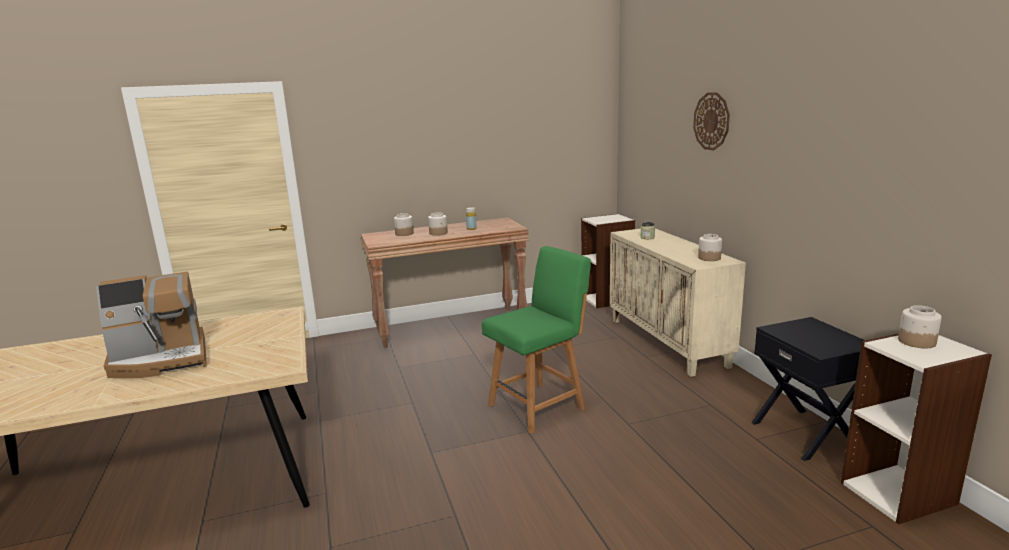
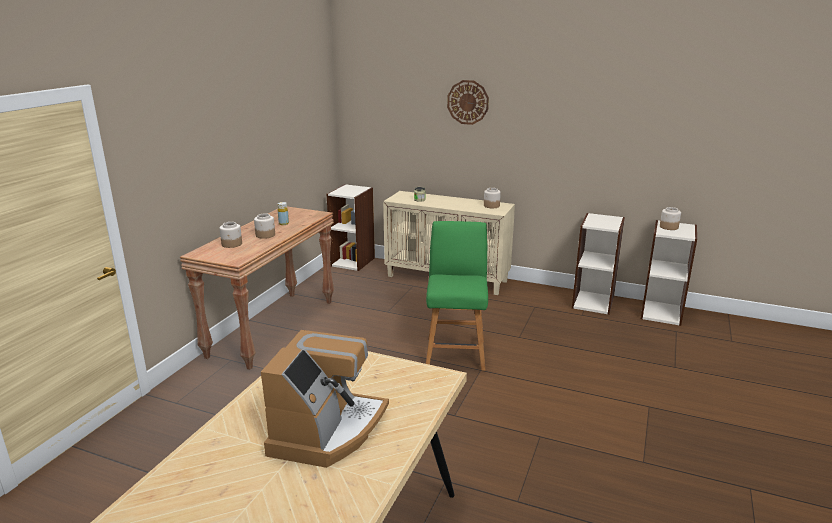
camera: 50 degrees left, 5 degrees up
(805, 433) = (593, 302): black nightstand -> bookcase

